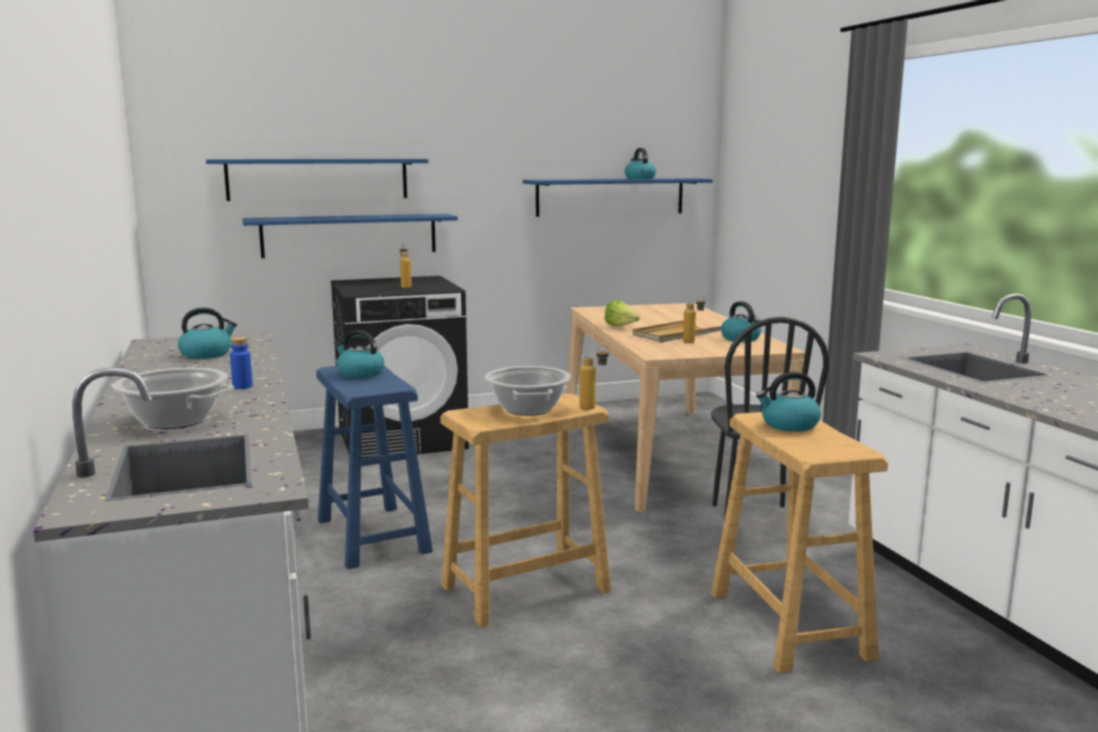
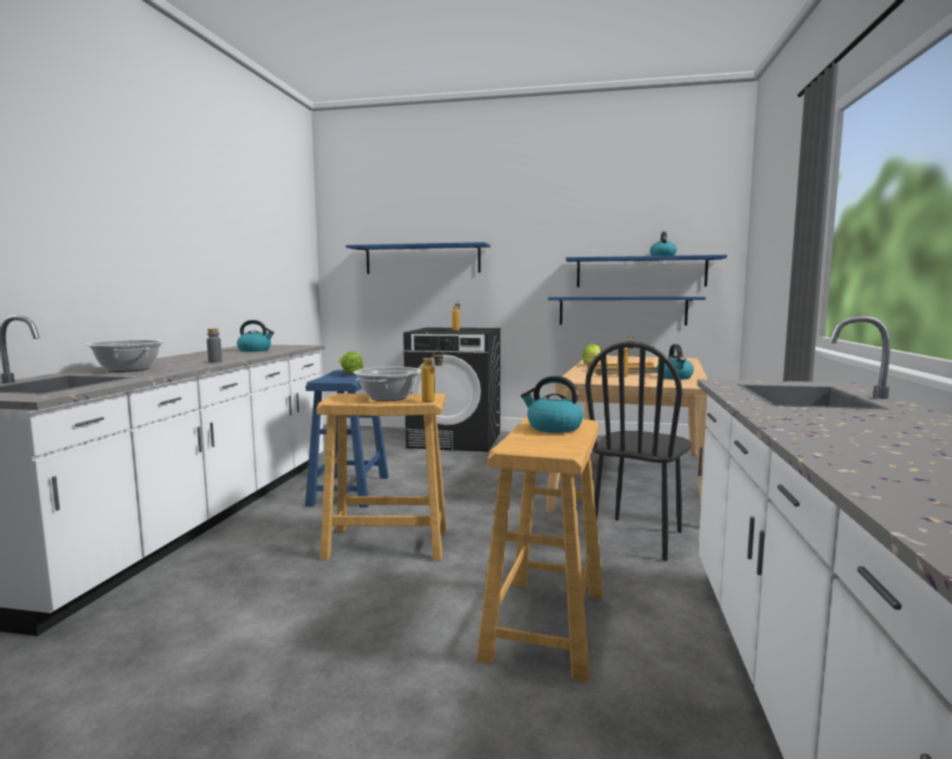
camera: 30 degrees right, 5 degrees down
(242, 386) = (215, 361): blue bottle -> grey bottle
(349, 235) = (441, 297): blue shelf -> blue shelf (622, 311)
(360, 373) = (349, 373): kettle -> lettuce

